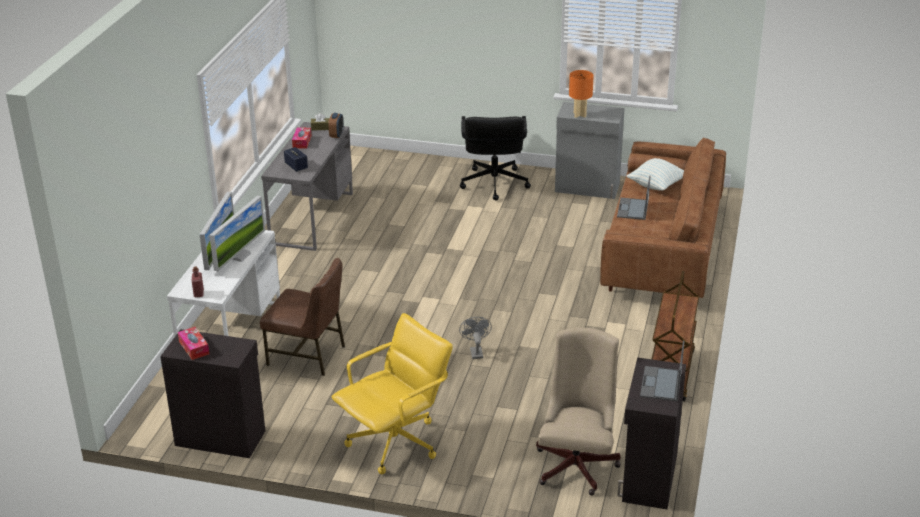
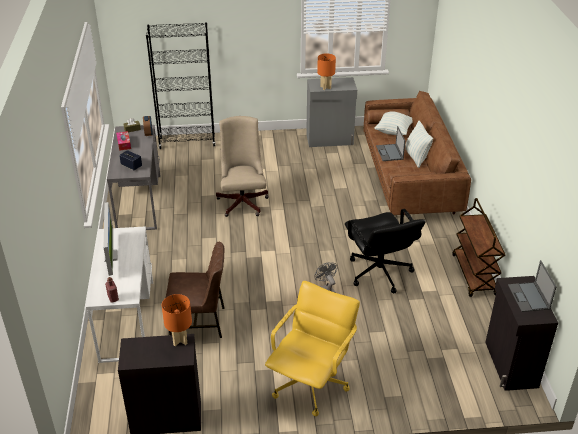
camera: 20 degrees left, 5 degrees up
(194, 348) = (143, 354): tissue box -> none
(238, 343) = (180, 341): none -> orange table lamp
(240, 256) = (129, 255): monitor -> none
(406, 161) = (187, 142): none -> black bookcase
(494, 184) = (262, 148): black office chair -> black office chair (379, 273)
(577, 463) = (454, 365): beige office chair -> beige office chair (243, 201)
(664, 221) = (416, 157): none -> pillow

